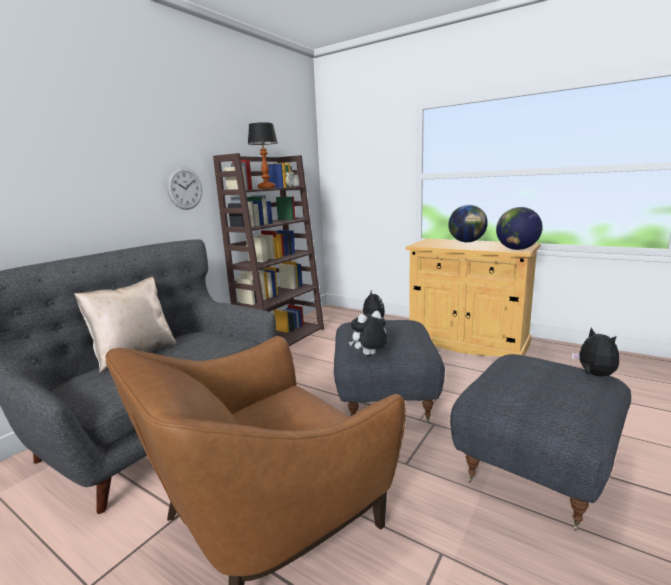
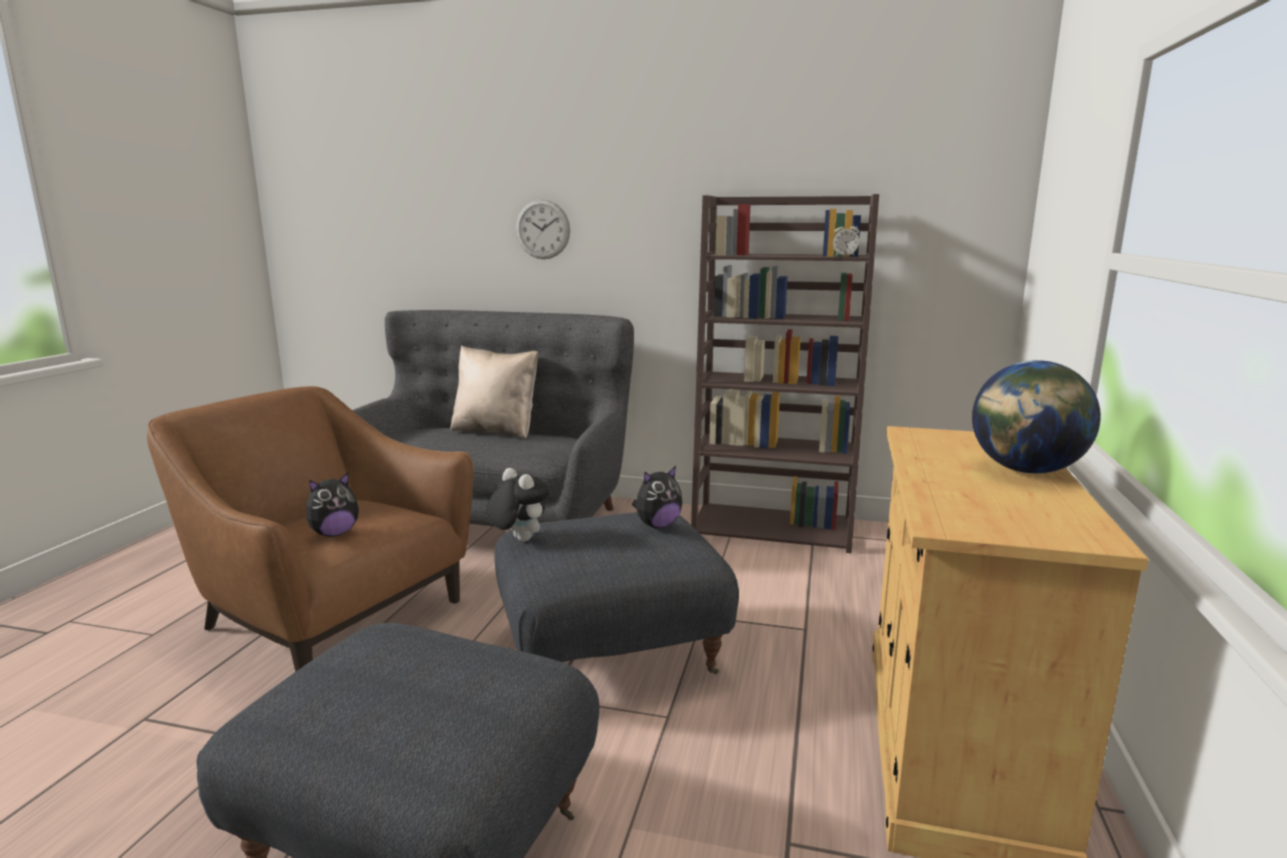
camera: 70 degrees right, 0 degrees up
(184, 188) = (658, 245): wall clock -> wall clock (542, 229)
(266, 188) = (790, 255): table lamp -> none
(517, 249) = (961, 521): globe -> none
(594, 375) = (456, 765): plush toy -> plush toy (334, 533)

